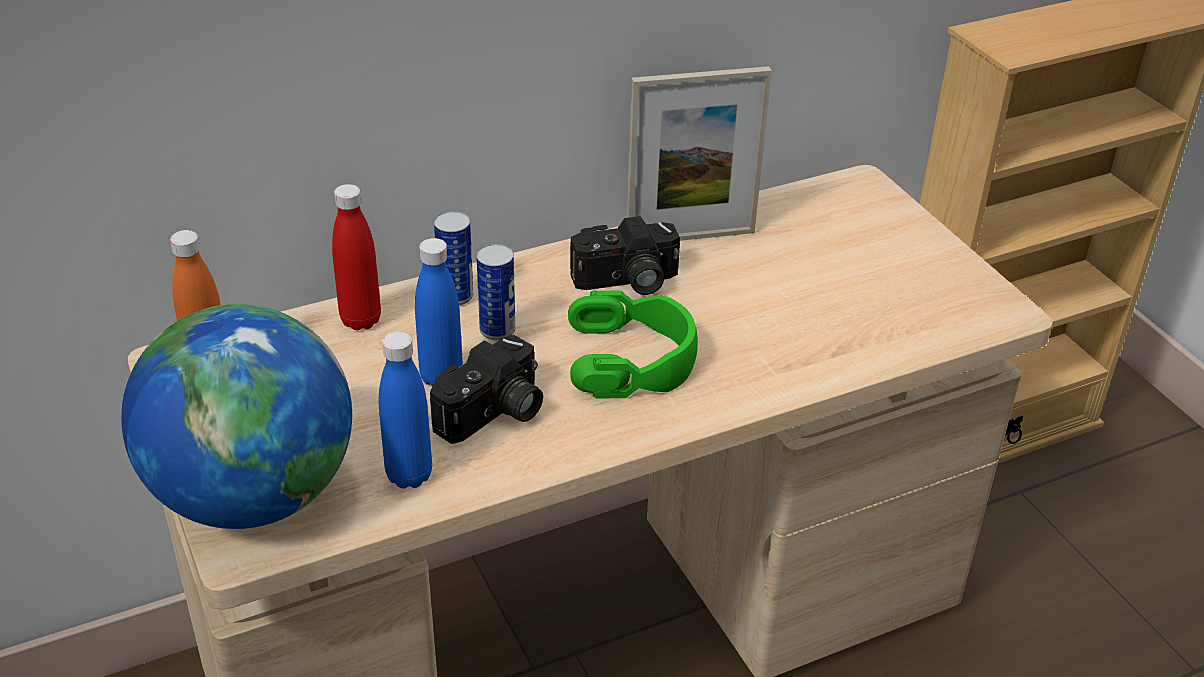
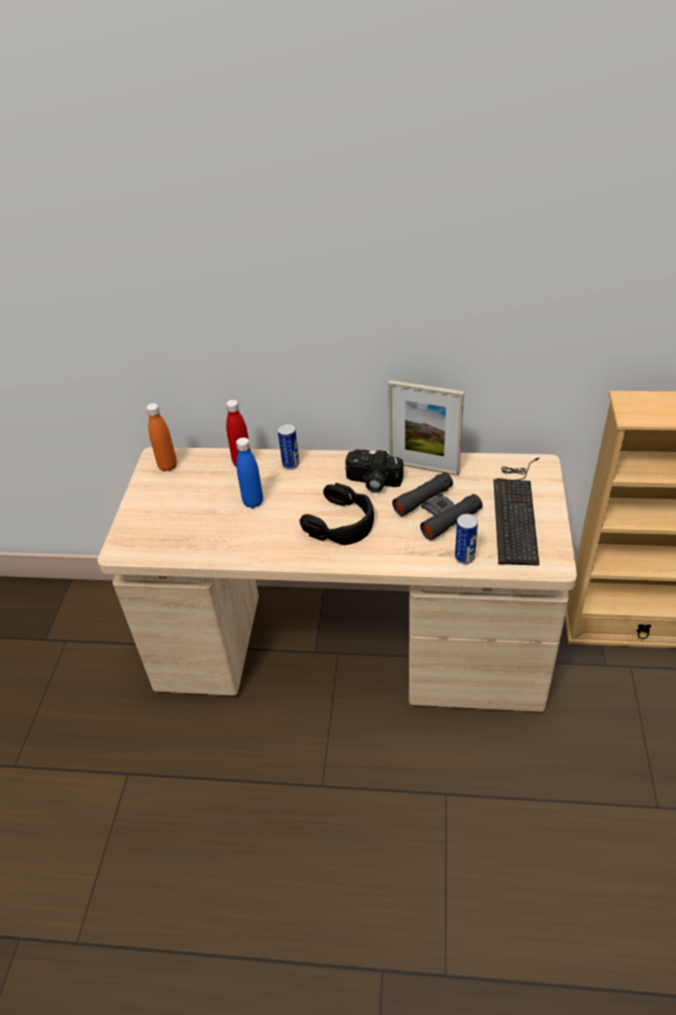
camera: 35 degrees right, 5 degrees up
(253, 496) = (141, 529): globe -> none
(409, 475) = (204, 543): blue bottle -> none
(494, 414) = (260, 528): camera -> none
(497, 330) = (294, 487): can -> can (464, 557)
(632, 359) = (341, 523): green headphones -> black headphones
(771, 293) = (437, 511): none -> black binoculars
(886, 256) = (516, 510): none -> keyboard

